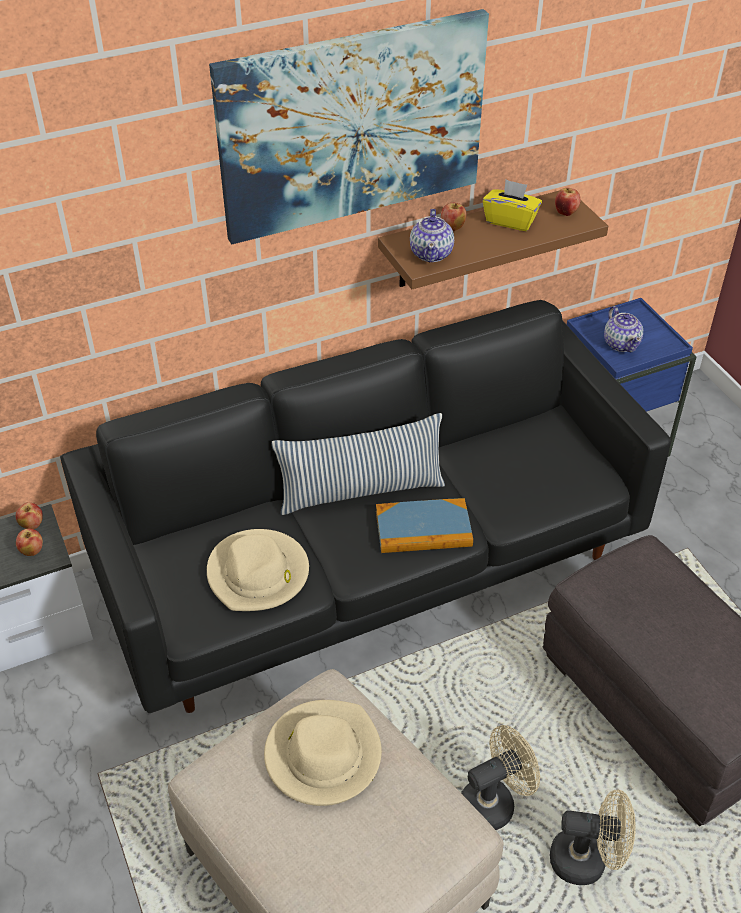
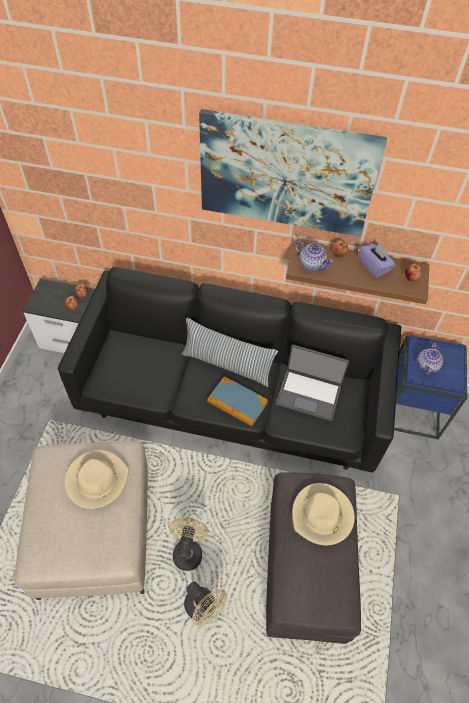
camera: 35 degrees right, 10 degrees up
(258, 574) = (147, 377): beige hat -> beige hat (322, 515)
(431, 253) = (311, 264): teapot -> teapot turned 90 degrees counterclockwise
(494, 802) = (188, 550): beige fan -> beige fan turned 90 degrees counterclockwise
(506, 463) = (309, 394): none -> laptop
(510, 221) = (374, 267): yellow tissue box -> purple tissue box

